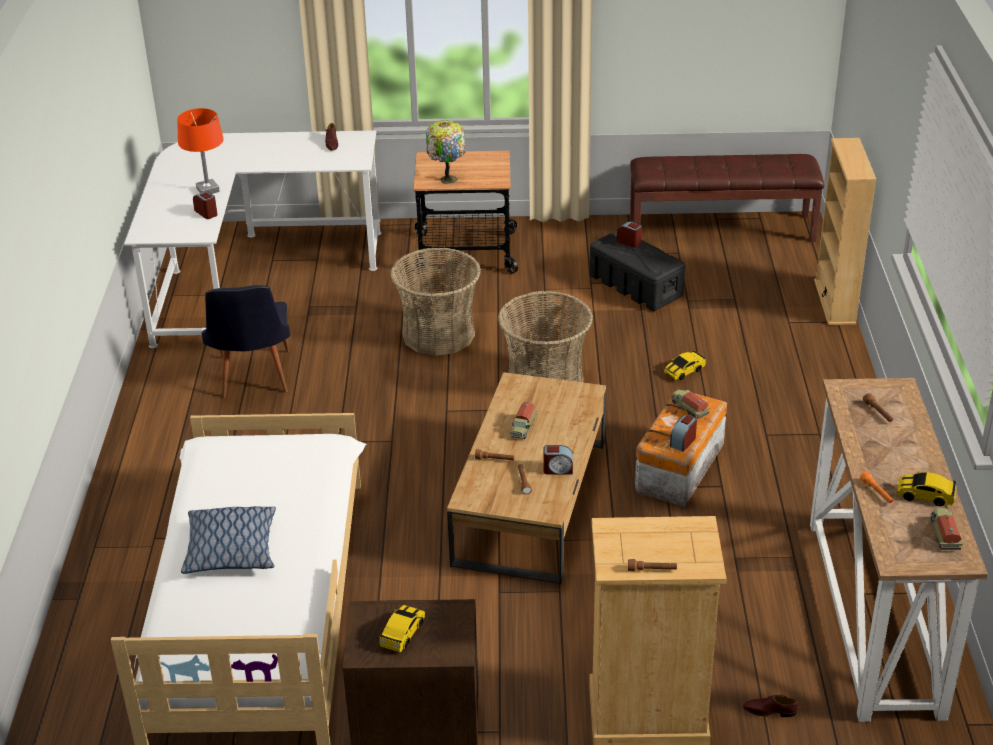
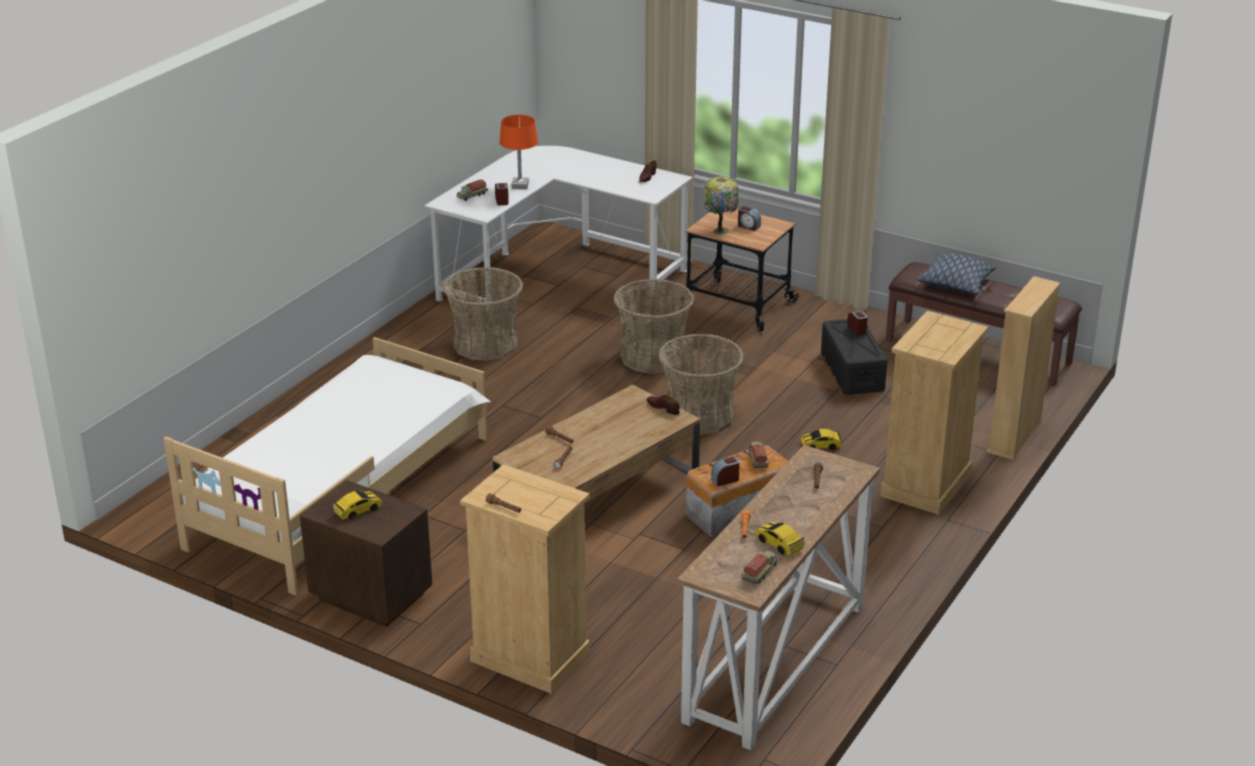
camera: 30 degrees right, 5 degrees down
(232, 550) = (319, 430): pillow -> pillow (956, 283)
(253, 379) = (485, 344): black chair -> basket
(522, 428) = (604, 425): toy truck -> toy truck (471, 196)
(558, 469) = (598, 460): alarm clock -> alarm clock (748, 226)
(769, 711) = (622, 689): brown shoe -> brown shoe (663, 408)
(812, 376) = (926, 485): none -> beige dresser

